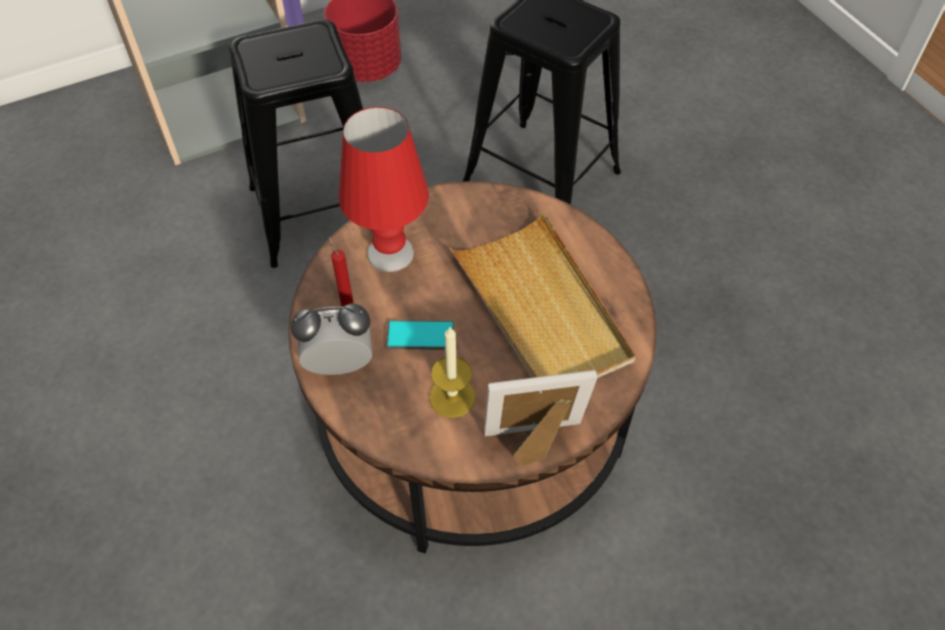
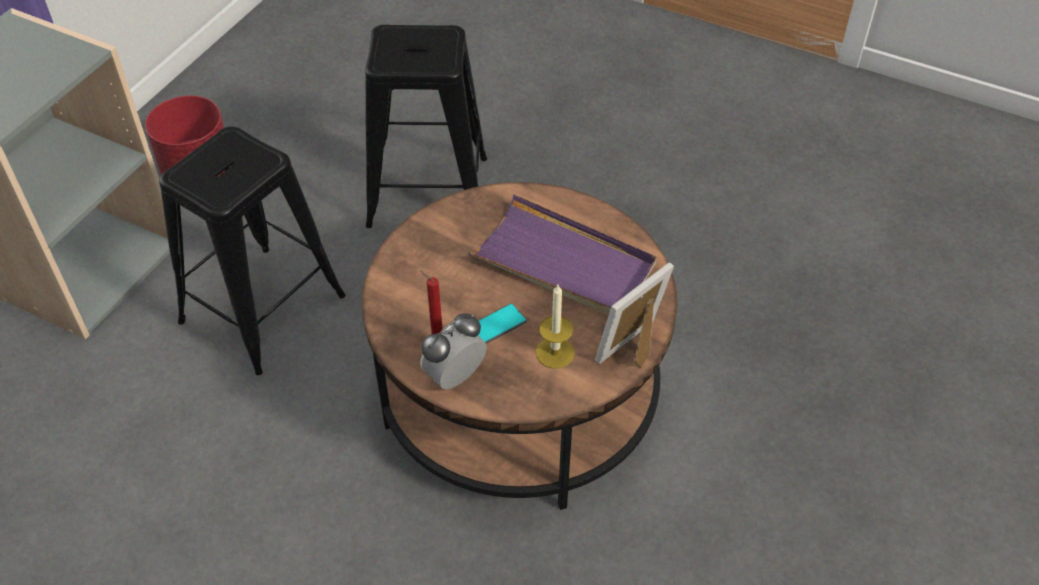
camera: 35 degrees left, 5 degrees down
(390, 253) = (420, 282): red table lamp -> none
(541, 309) = (564, 263): beige tray -> purple tray

